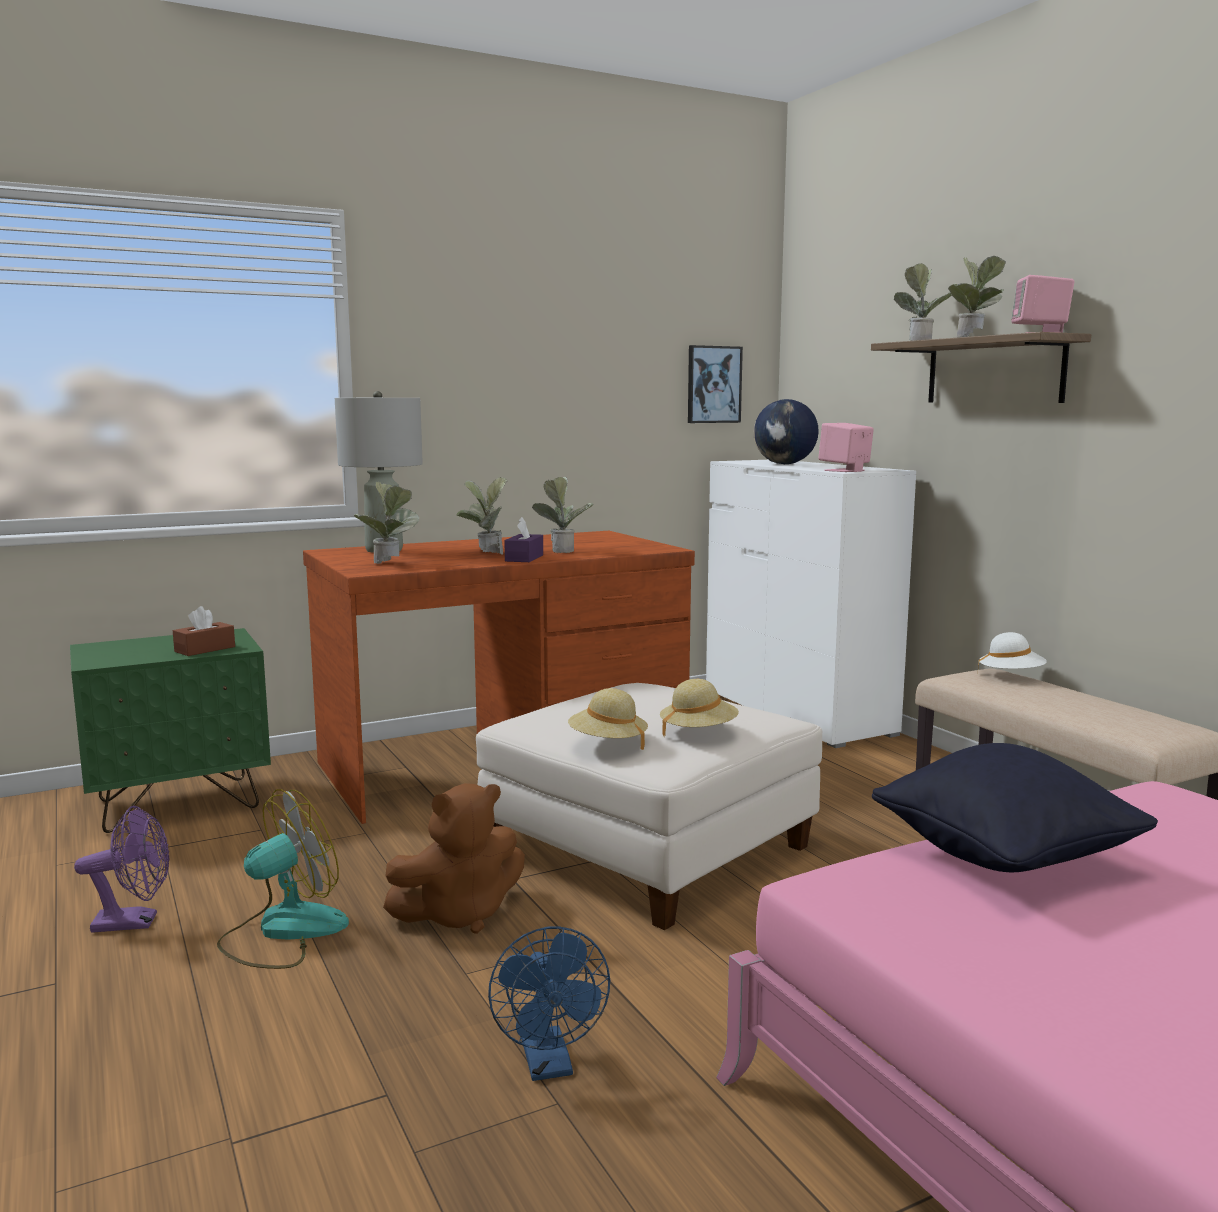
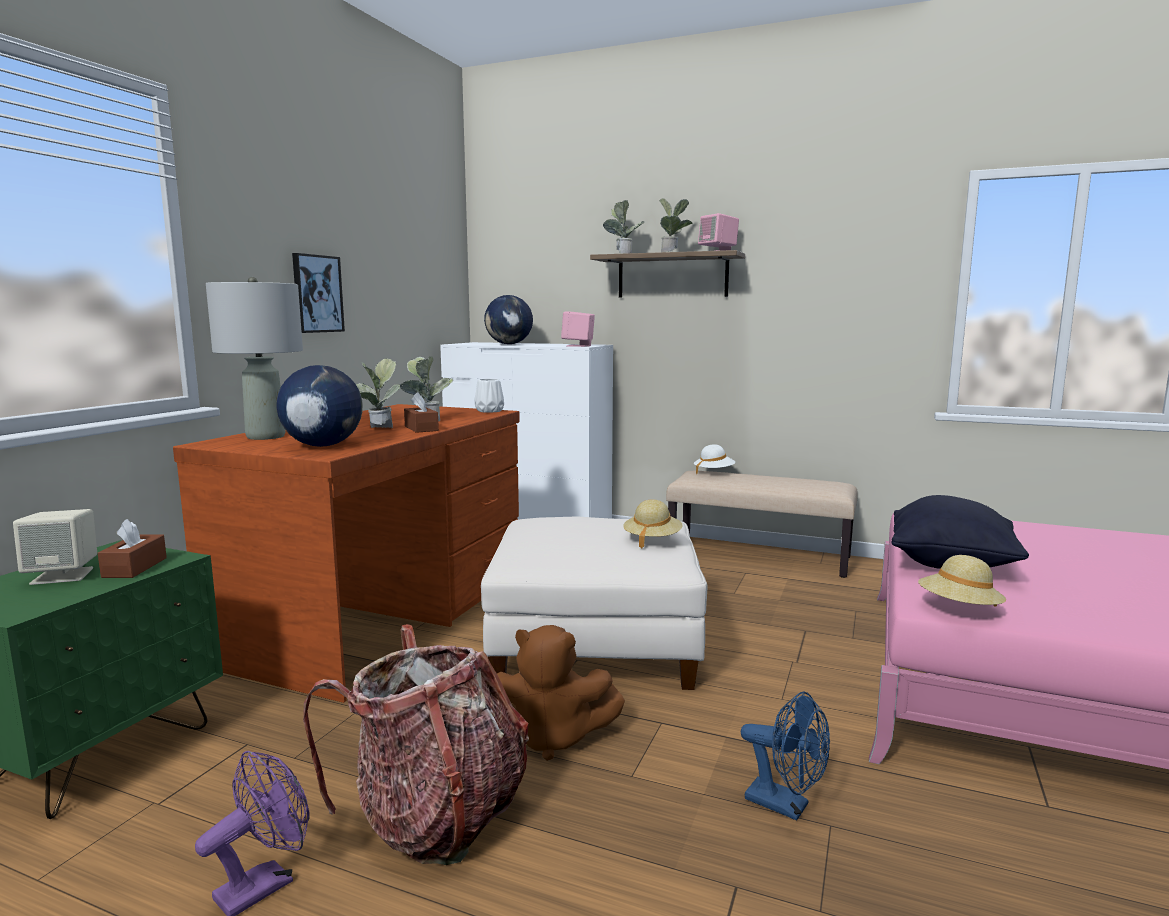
camera: 40 degrees left, 0 degrees up
(162, 645) = (63, 575): none -> beige speaker
(283, 931) = (436, 817): fan -> backpack
(391, 563) = (322, 446): potted plant -> globe
(459, 914) = (552, 737): brown plush toy -> brown plush toy turned 75 degrees clockwise
(524, 558) = (421, 428): purple tissue box -> brown tissue box
(607, 743) = (614, 561): beige hat -> beige hat (959, 609)
(662, 547) = (490, 411): none -> white vase
(713, 384) = (436, 283): picture -> picture (317, 294)

